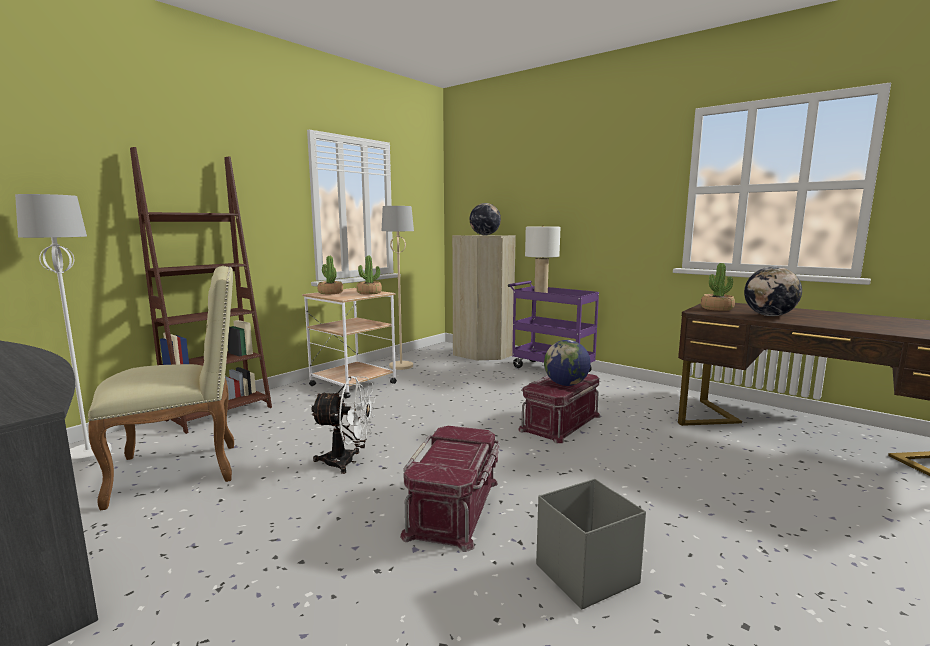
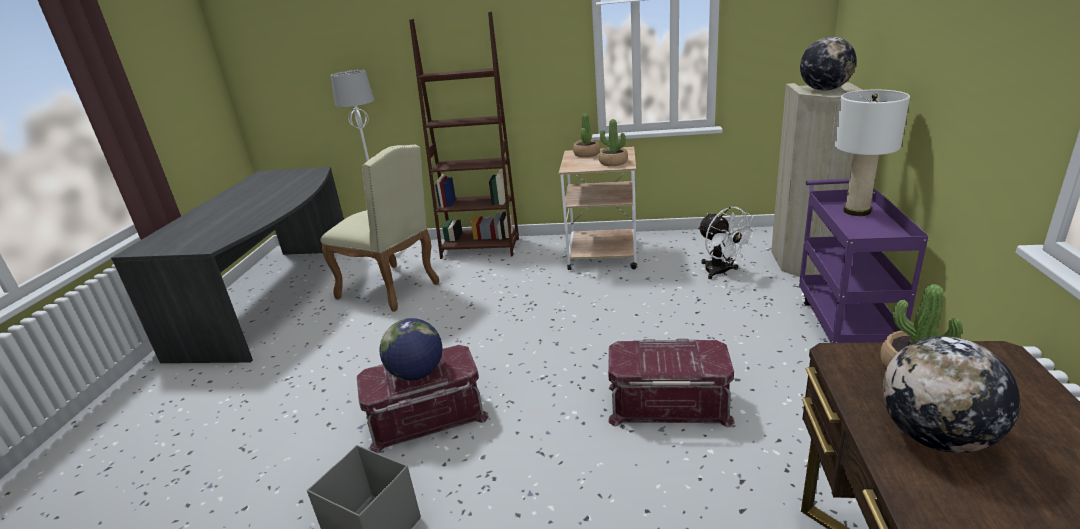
camera: 60 degrees right, 15 degrees up
(347, 462) = (456, 335): white fan -> white fan (721, 272)
(401, 366) = (685, 247): beige floor lamp -> none
(566, 384) = (668, 363): globe -> globe (417, 374)

